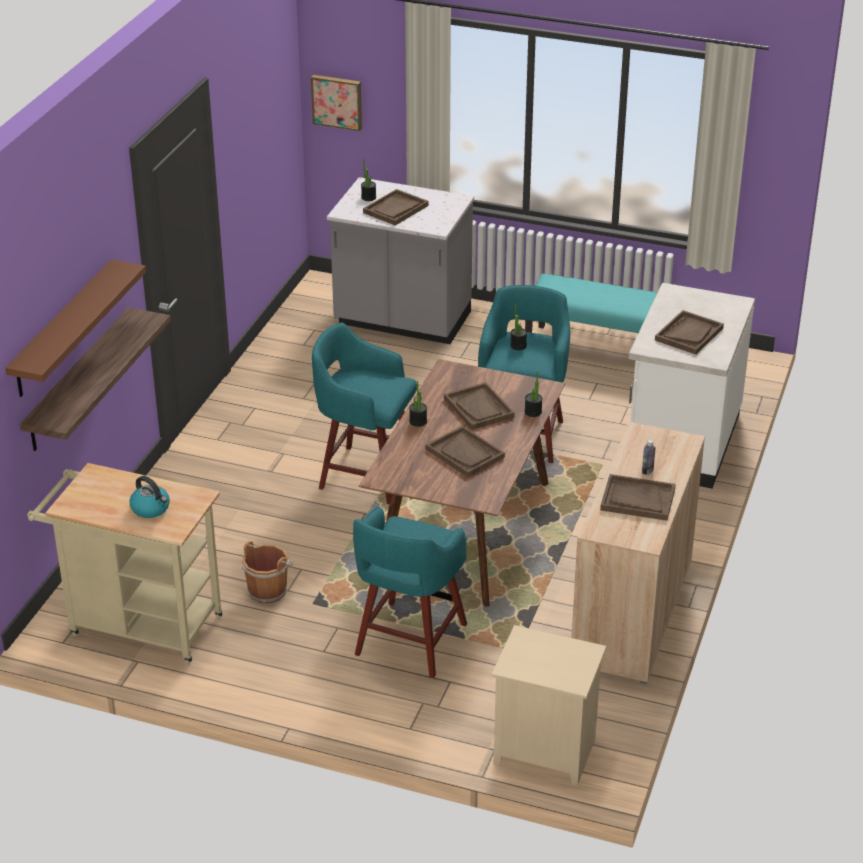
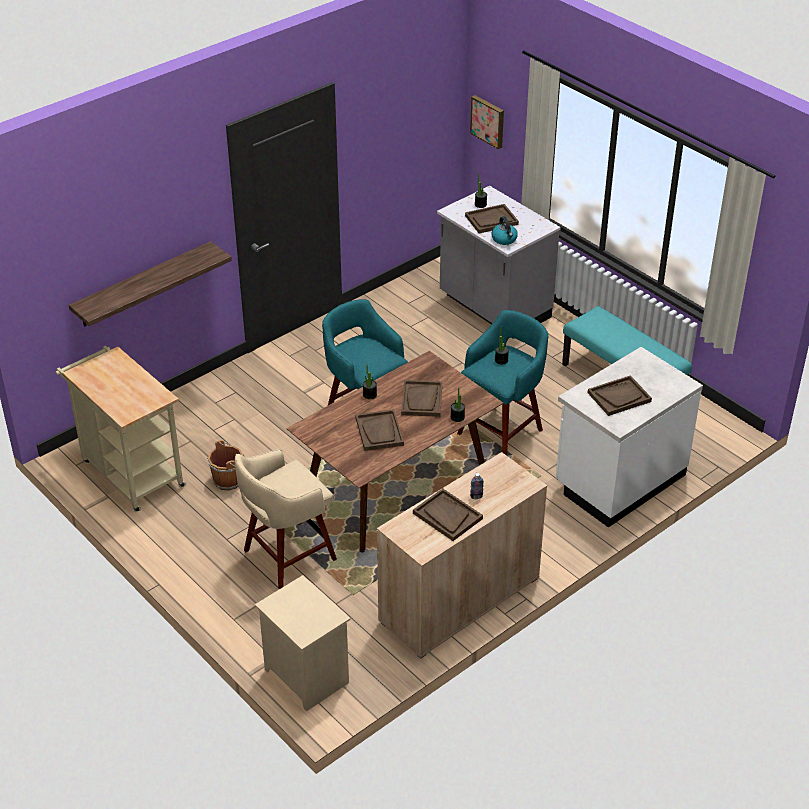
camera: 30 degrees right, 5 degrees up
(63, 329) = (127, 246): brown shelf -> none
(151, 509) = (125, 394): kettle -> kettle (504, 239)
(409, 642) = (287, 556): turquoise stool -> beige stool

